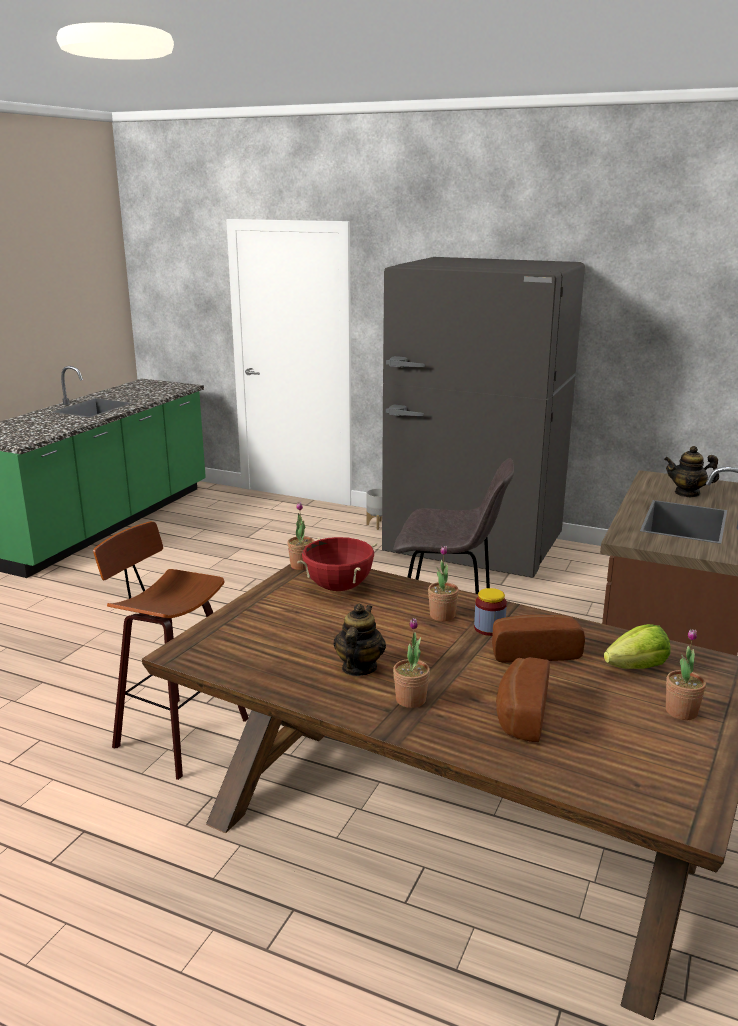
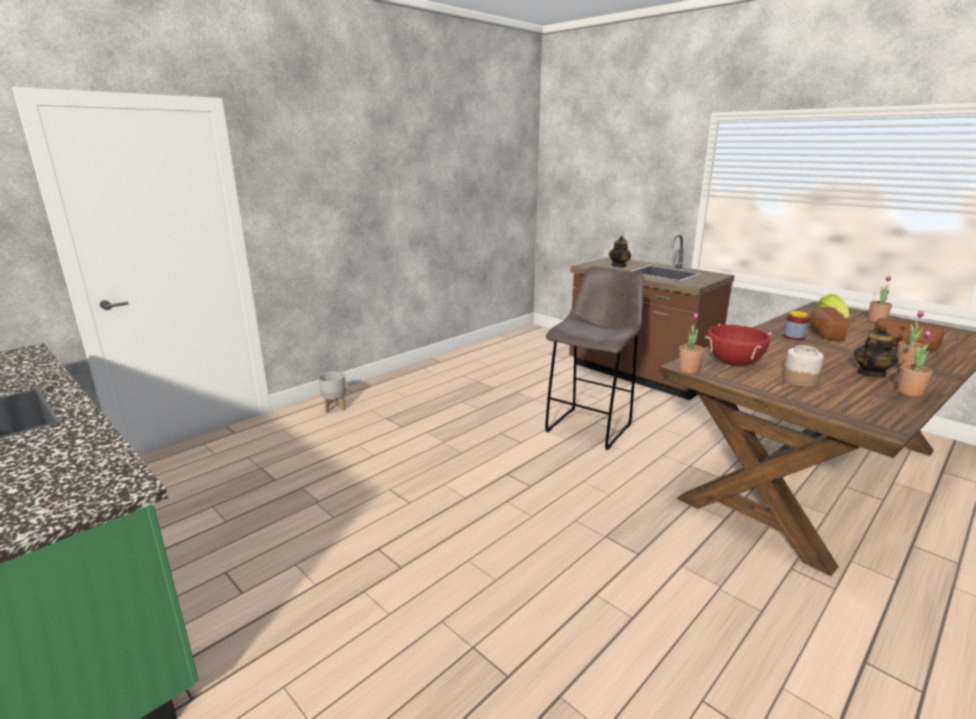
camera: 70 degrees left, 0 degrees up
(176, 733) = (692, 580): stool -> none
(302, 620) = (799, 380): none -> jar
(358, 668) = (870, 373): teapot -> teapot turned 105 degrees clockwise
(442, 615) = (777, 344): potted plant -> potted plant (909, 392)
(473, 549) = (427, 383): grey fridge -> none

